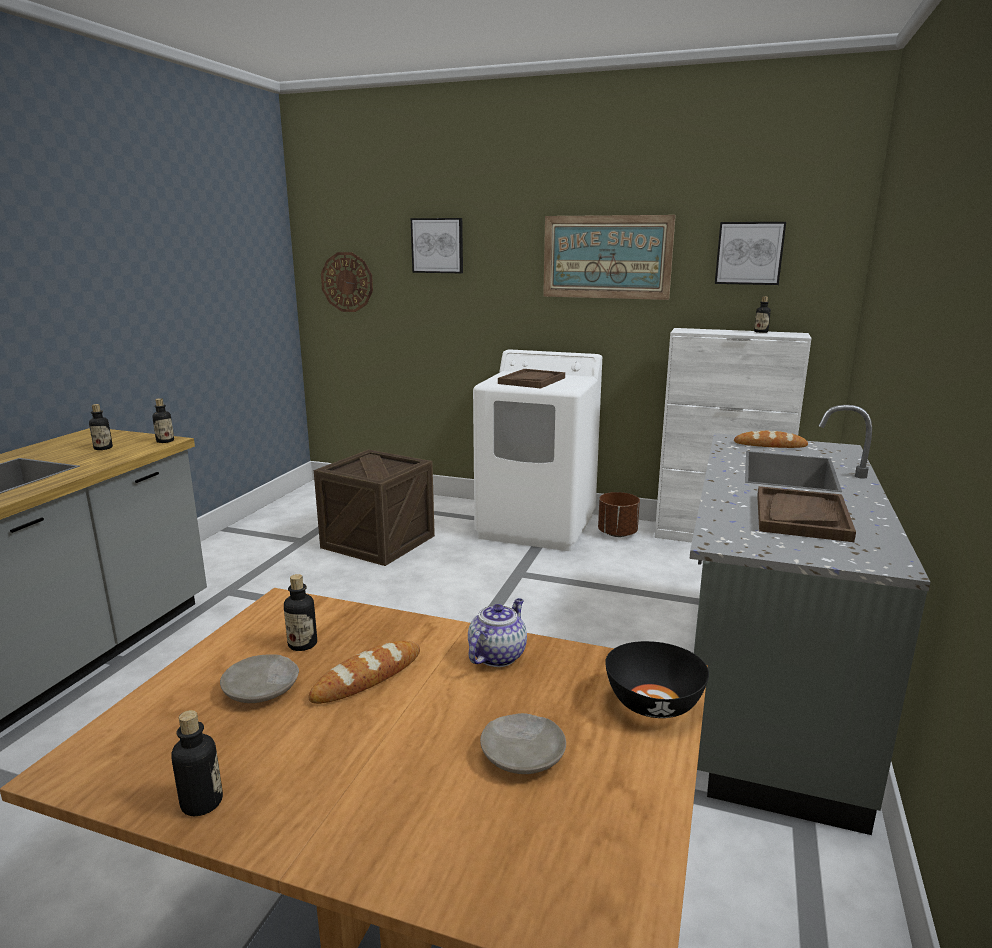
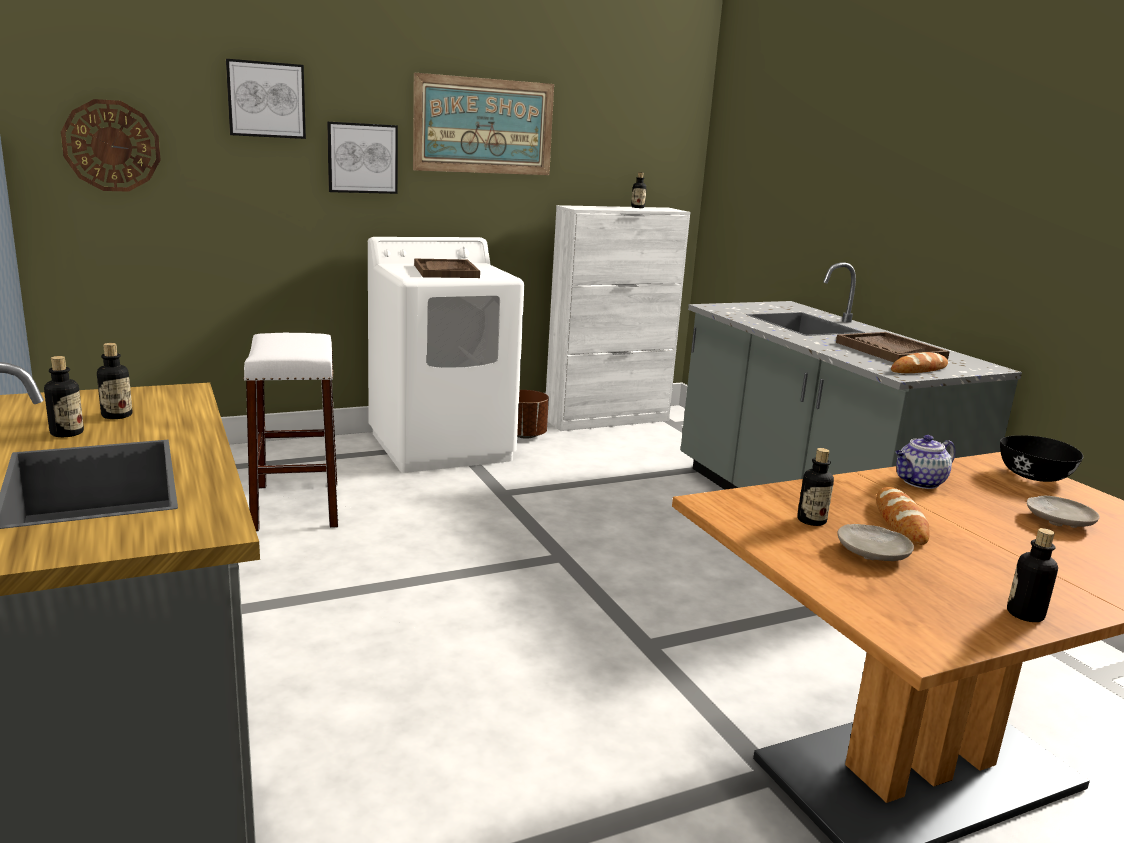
camera: 45 degrees left, 0 degrees up
(165, 441) = (183, 392): bottle -> bottle (67, 433)
(378, 542) = (296, 506): crate -> white stool
(497, 655) = (919, 482): teapot -> teapot turned 105 degrees counterclockwise
(749, 253) = (618, 129): picture -> picture (362, 158)
(770, 445) = (746, 308): bread -> bread (919, 369)

